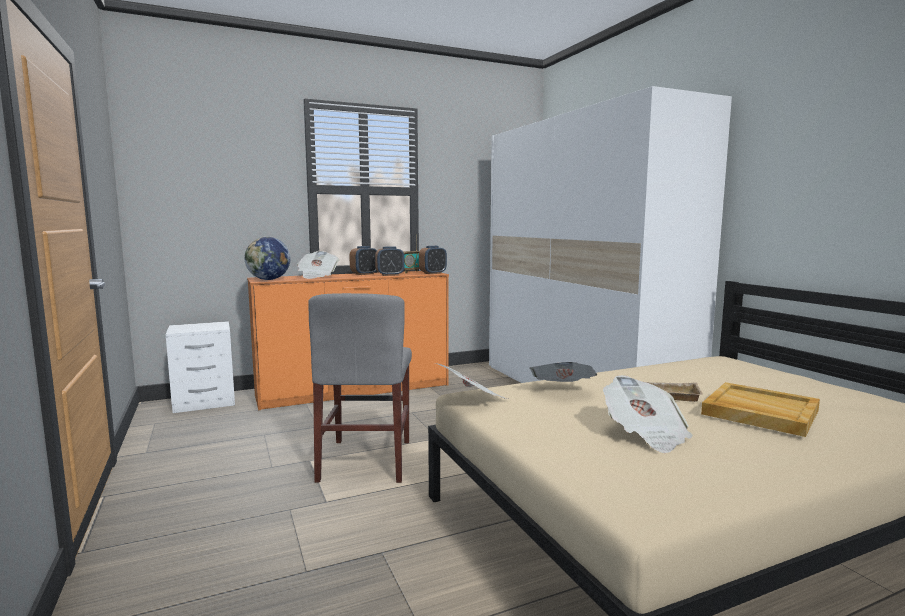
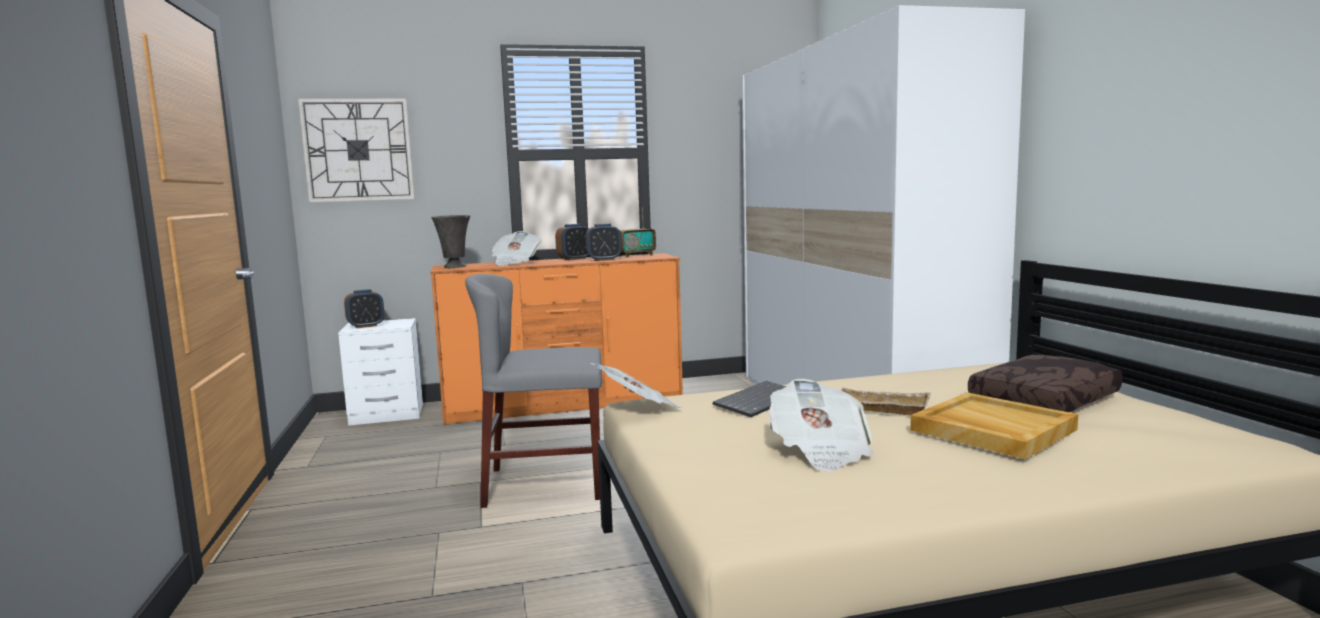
camera: 10 degrees right, 0 degrees up
(181, 179) = (358, 150): none -> wall clock
(268, 279) = (454, 267): globe -> grey vase
(366, 460) = (545, 484): grey chair -> grey chair turned 75 degrees clockwise
(433, 273) = (660, 257): alarm clock -> alarm clock (366, 326)
(562, 391) = (758, 401): newspaper -> keyboard
(772, 387) = (1045, 401): none -> brown pillow

